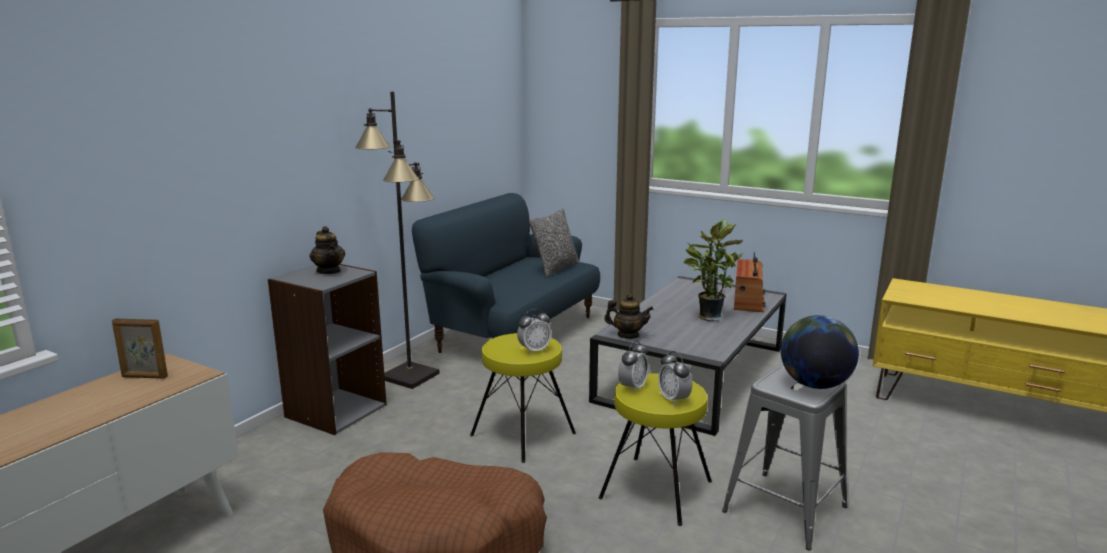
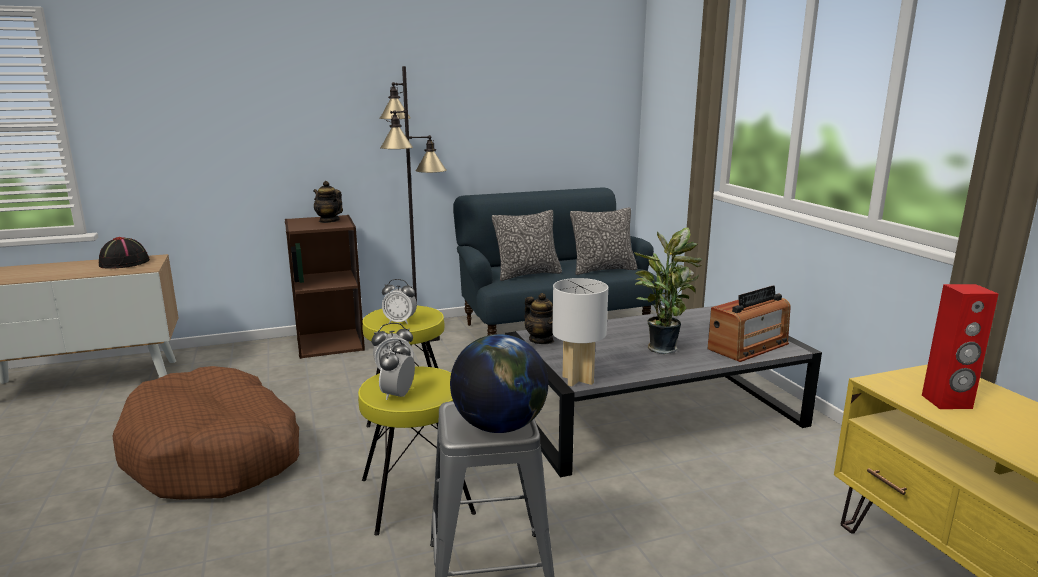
camera: 40 degrees right, 0 degrees up
(144, 377) = (125, 263): picture frame -> black hat
(329, 271) = (329, 221): teapot -> teapot turned 120 degrees clockwise
(335, 410) = (330, 343): grey bookcase -> brown bookcase
(508, 286) = (527, 274): none -> pillow
(710, 354) = (578, 380): none -> white table lamp
(936, 298) = (947, 402): none -> red speaker

